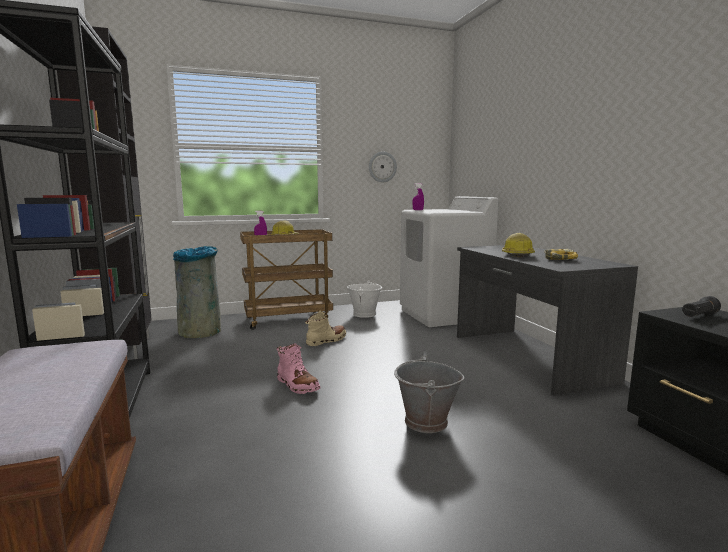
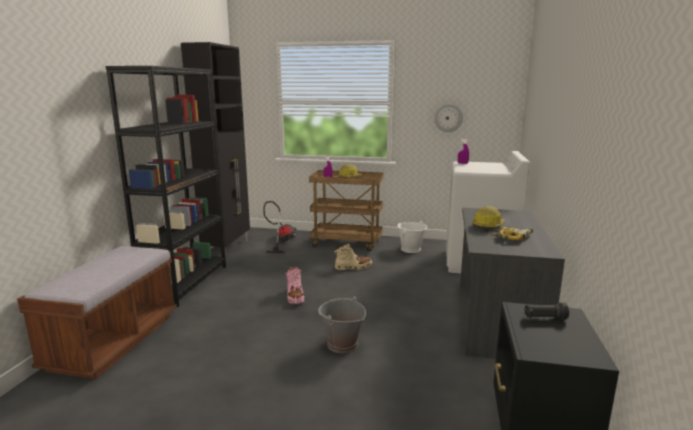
camera: 30 degrees right, 5 degrees up
(200, 331) = (281, 242): grey trash can -> vacuum cleaner

